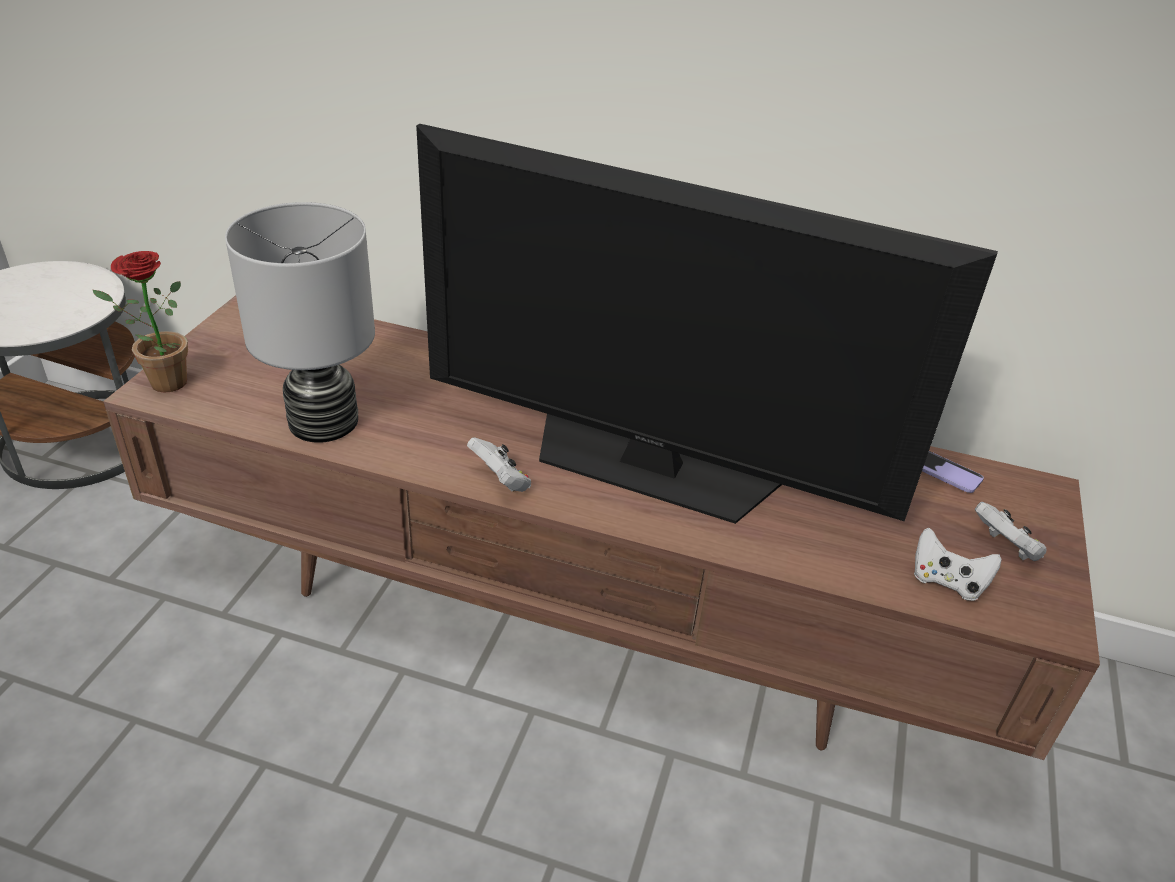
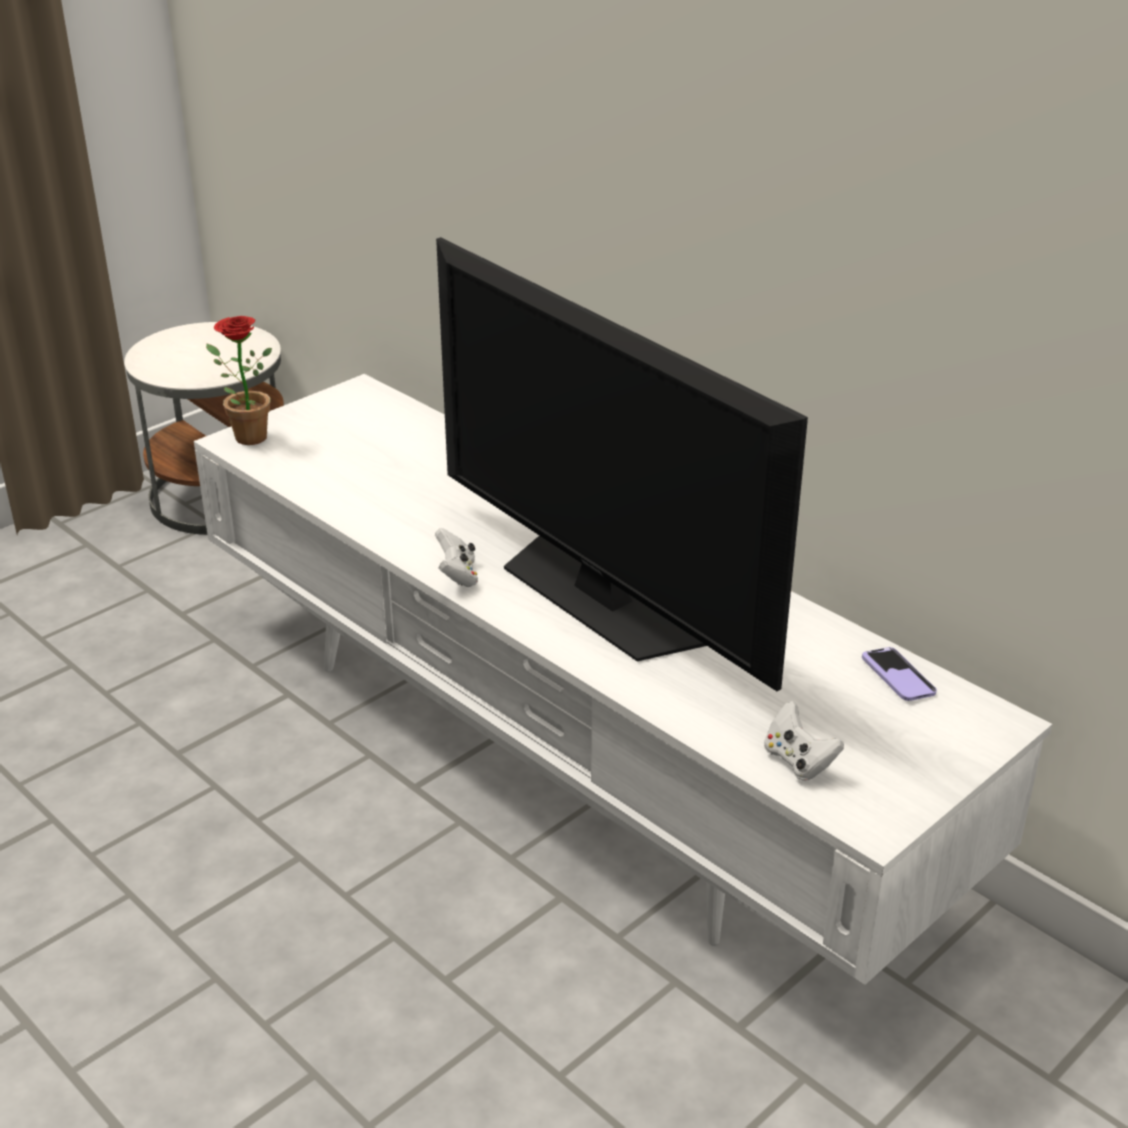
camera: 30 degrees right, 5 degrees down
(323, 422) = (348, 495): grey table lamp -> none
(577, 603) = (567, 750): brown tv stand -> white tv stand
(1005, 548) = (892, 754): white game controller -> none

